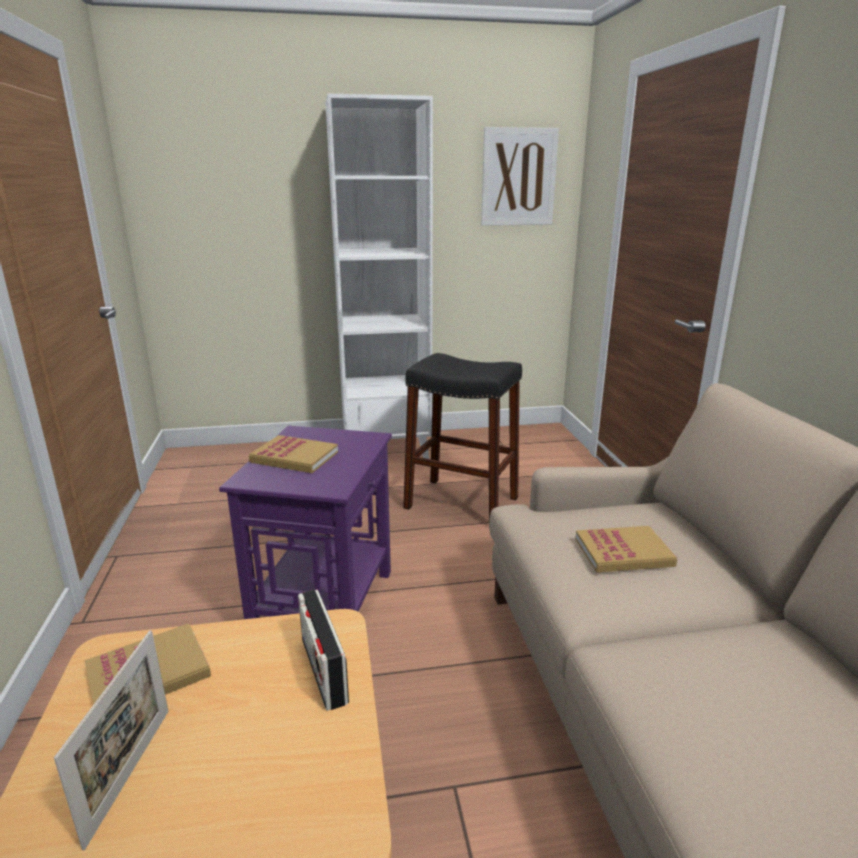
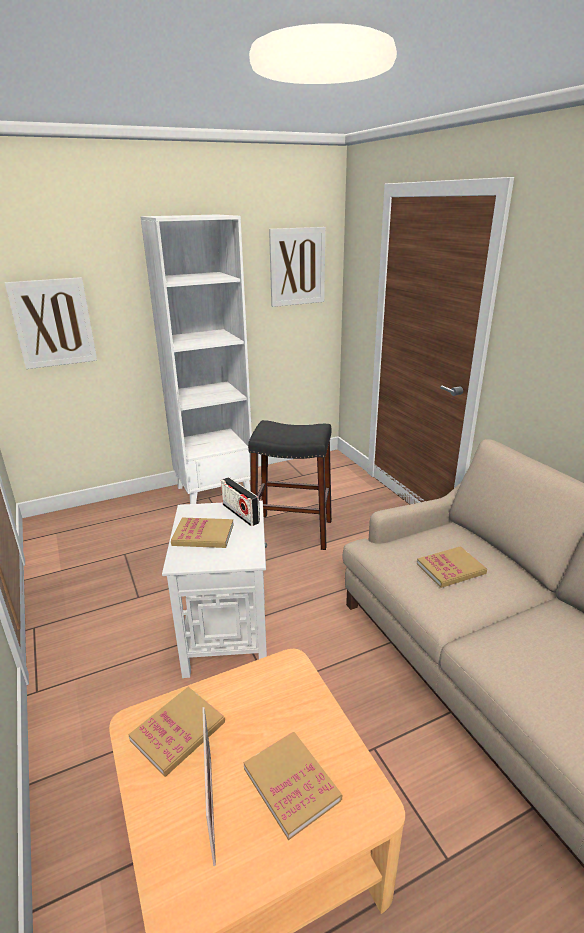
camera: 15 degrees left, 5 degrees up
(218, 223) = (53, 323): none -> picture
(248, 773) = (291, 784): none -> book
(324, 670) = (299, 699): radio -> radio (240, 514)
(325, 603) = (227, 634): purple side table -> white side table

